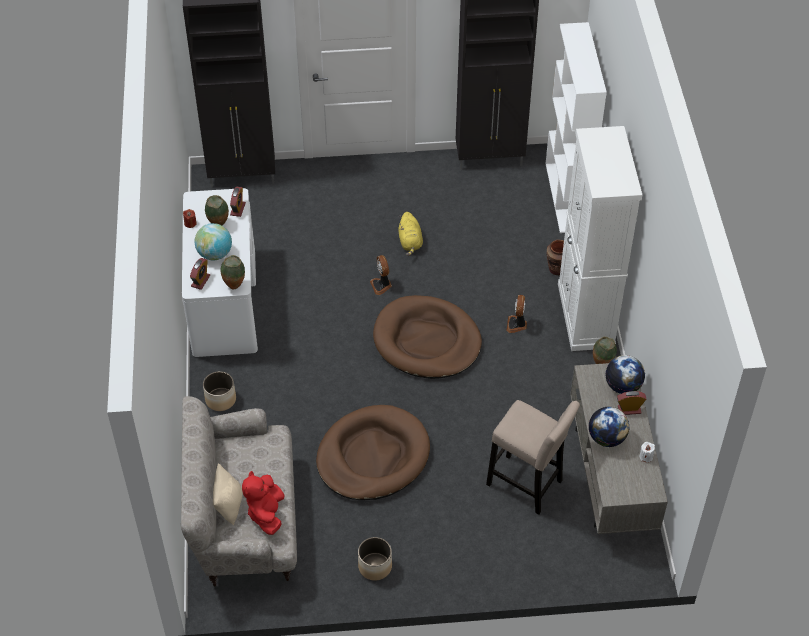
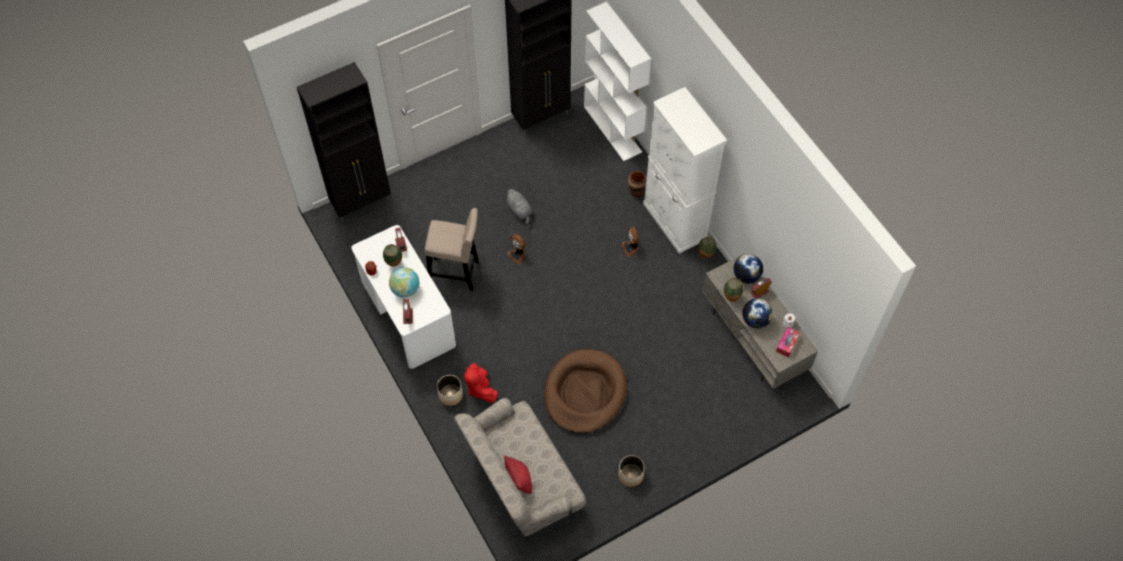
camera: 25 degrees left, 10 degrees up
(228, 505) = (519, 480): beige pillow -> red pillow
(234, 286) = (435, 310): vase -> vase (731, 298)
(266, 513) = (549, 474): red plush toy -> red plush toy (480, 388)
(410, 242) = (519, 211): yellow plush toy -> grey plush toy
(427, 341) = (574, 286): brown dog bed -> none
(527, 486) = (702, 370): beige stool -> beige stool (457, 273)
(632, 479) = (787, 344): none -> tissue box

